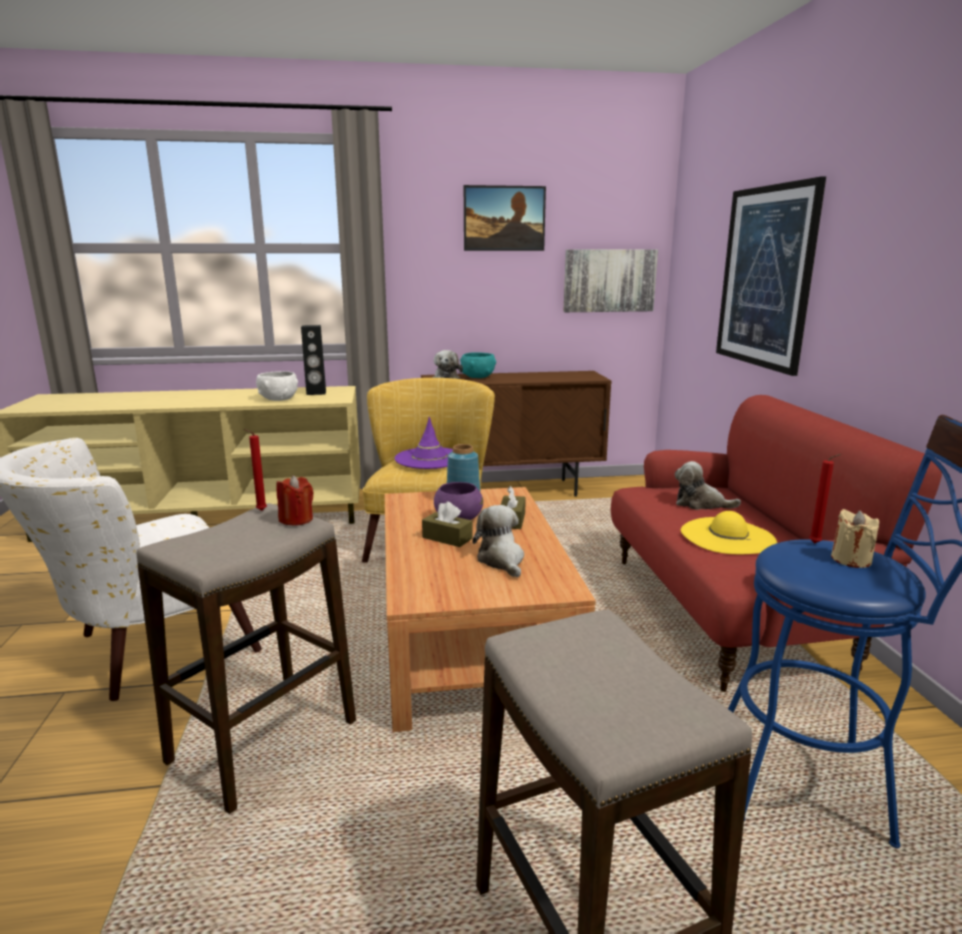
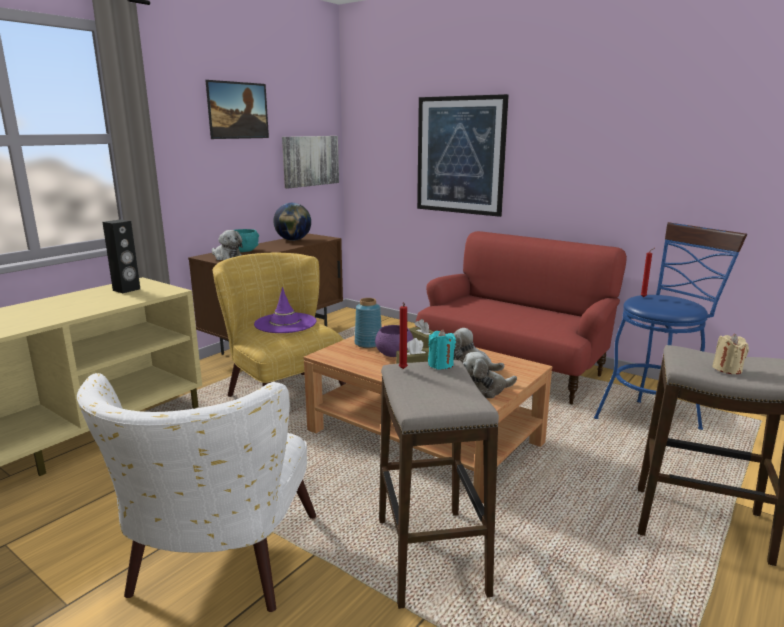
camera: 45 degrees left, 0 degrees up
(278, 399) = (107, 302): white bowl -> none
(296, 519) = (440, 365): red candle -> turquoise candle
(554, 374) = (293, 240): none -> globe
(700, 504) = (481, 306): plush toy -> plush toy (485, 390)
(727, 536) = (526, 318): yellow hat -> none
(851, 560) = (667, 299): beige candle -> beige candle (727, 369)

